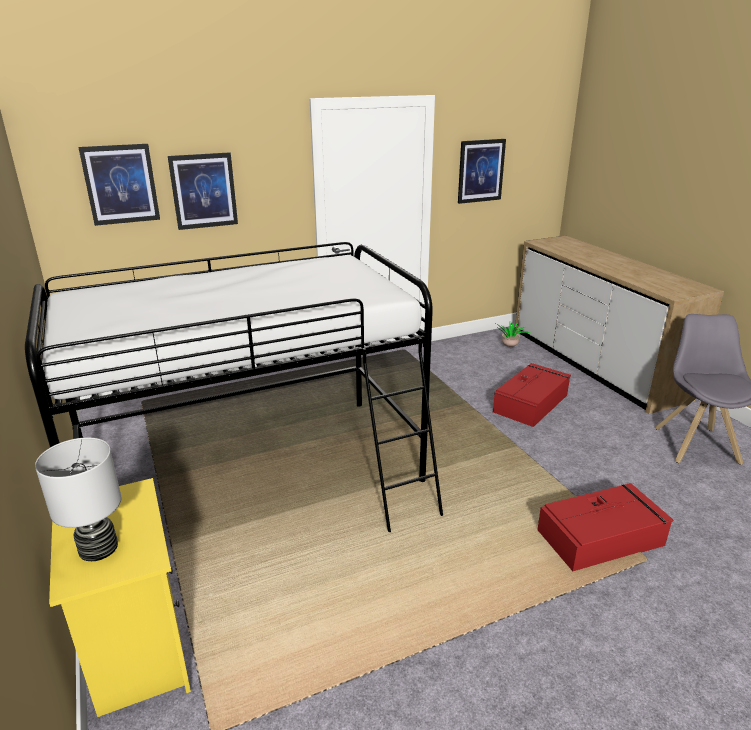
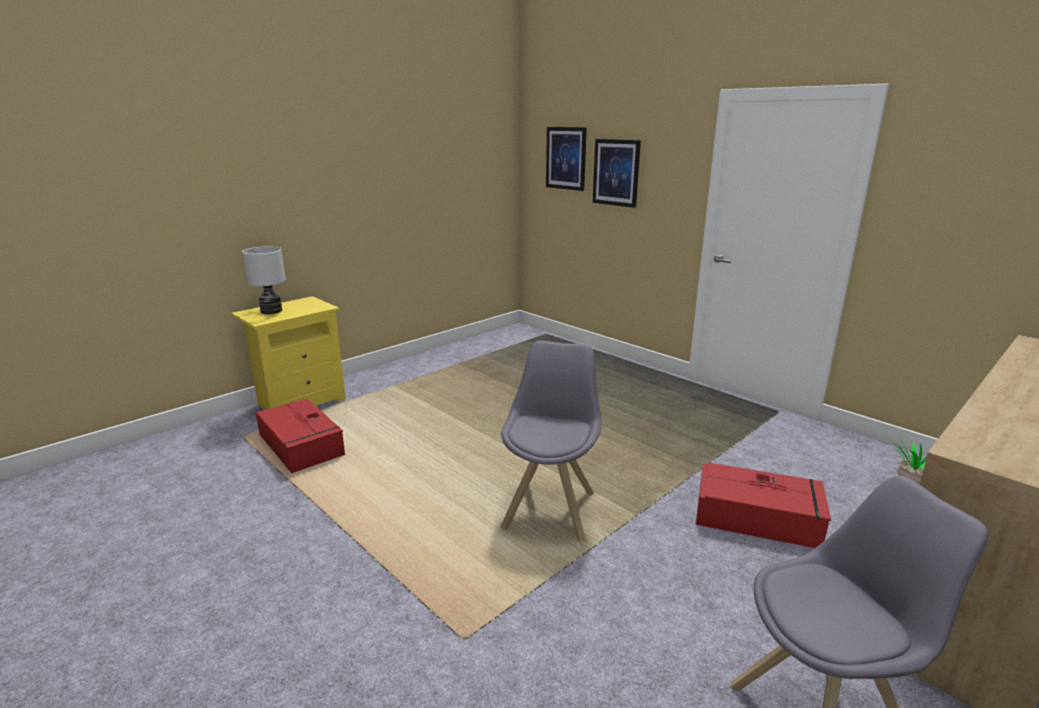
camera: 70 degrees right, 5 degrees down
(256, 475) = (483, 392): black bed -> none
(480, 171) = (960, 202): picture -> none
(498, 483) = (550, 510): none -> grey chair
(602, 537) = (490, 596): red storage box -> red storage box (301, 446)

